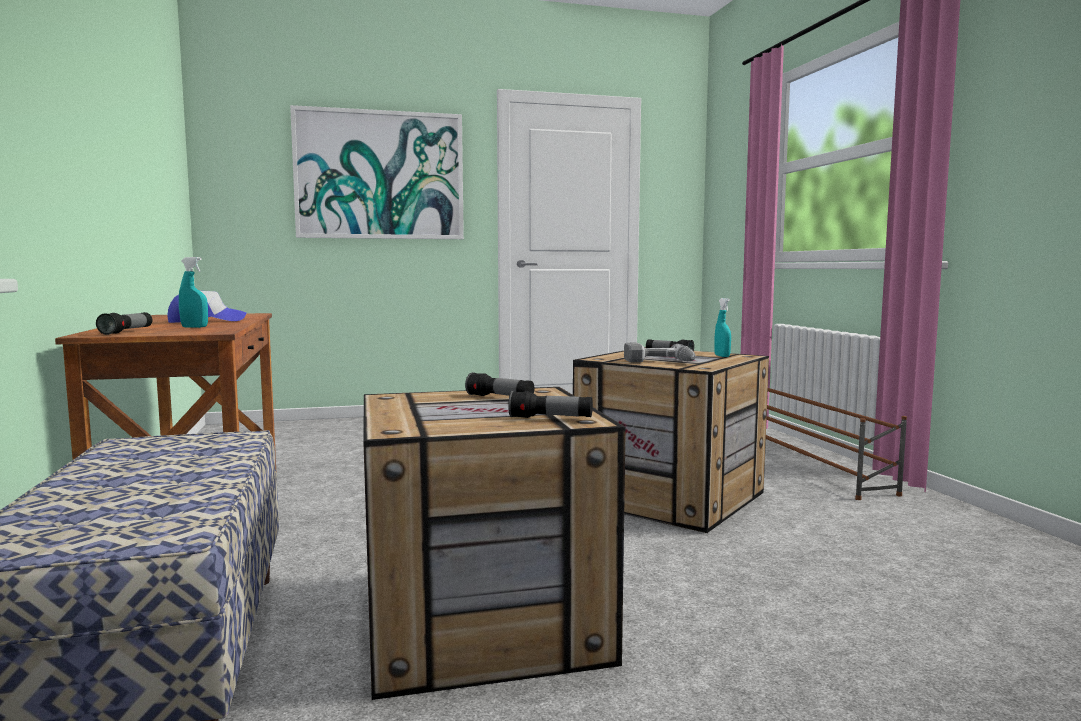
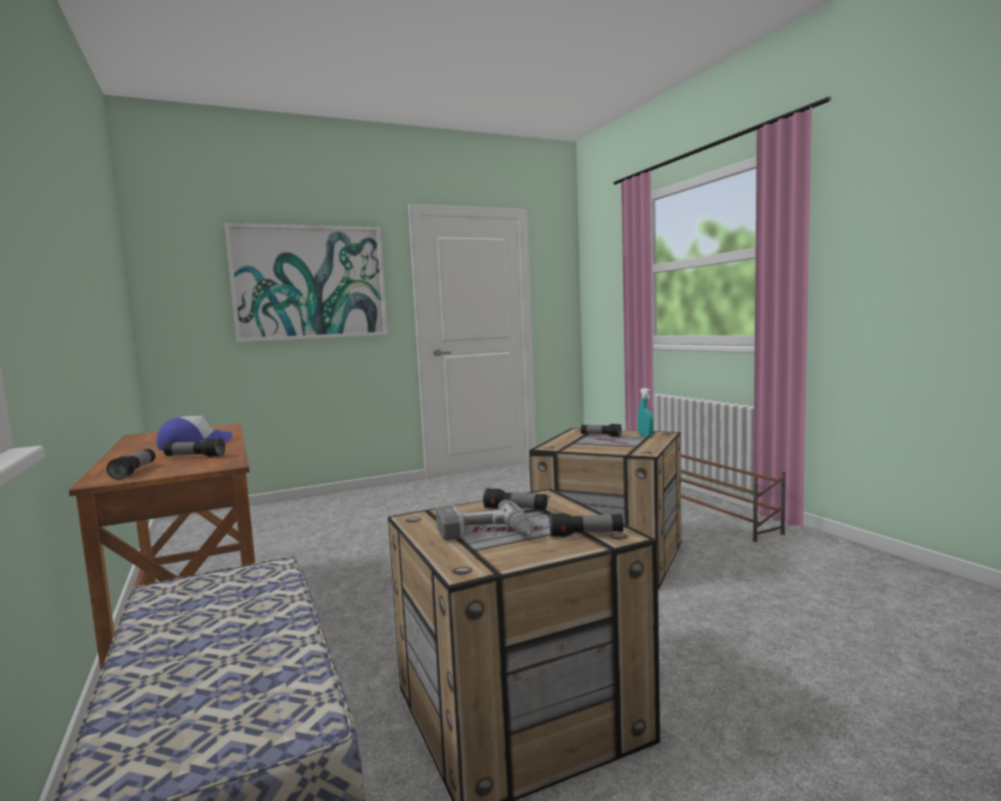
camera: 10 degrees left, 0 degrees up
(194, 327) = (195, 457): turquoise spray bottle -> flashlight
(660, 362) = (604, 448): power drill -> power drill (485, 534)

